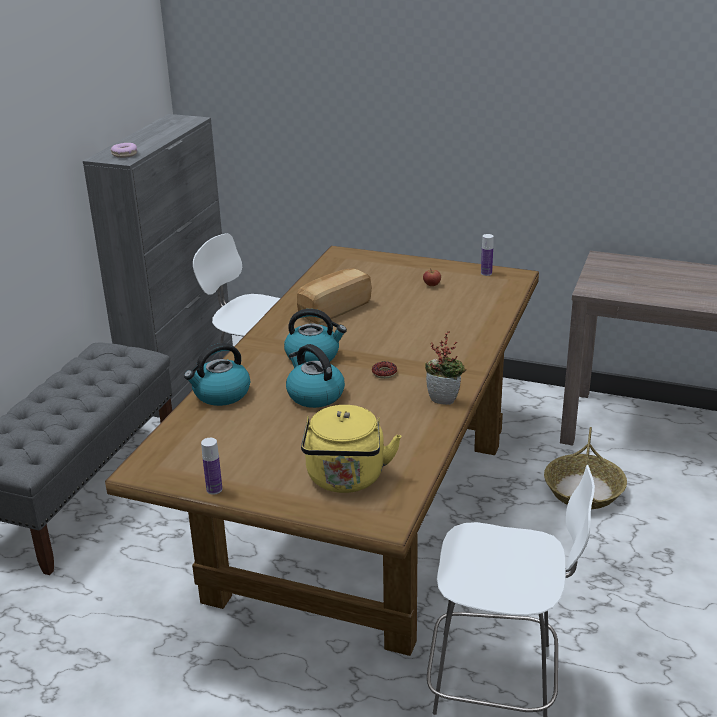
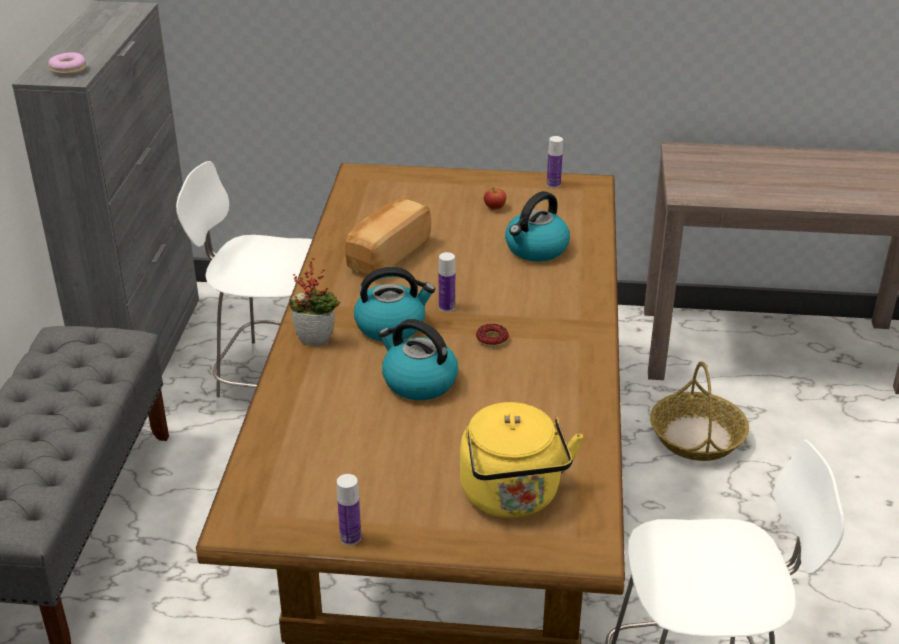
camera: 15 degrees left, 5 degrees up
(221, 394) = (295, 396): kettle -> kettle (536, 249)
(361, 348) = (447, 307): none -> bottle
(445, 399) = (582, 367): potted plant -> potted plant (317, 340)

